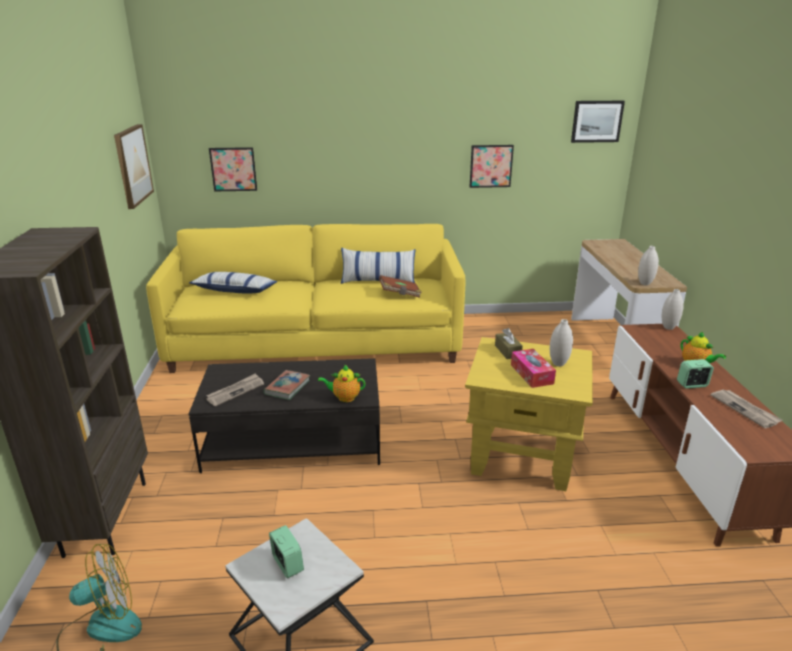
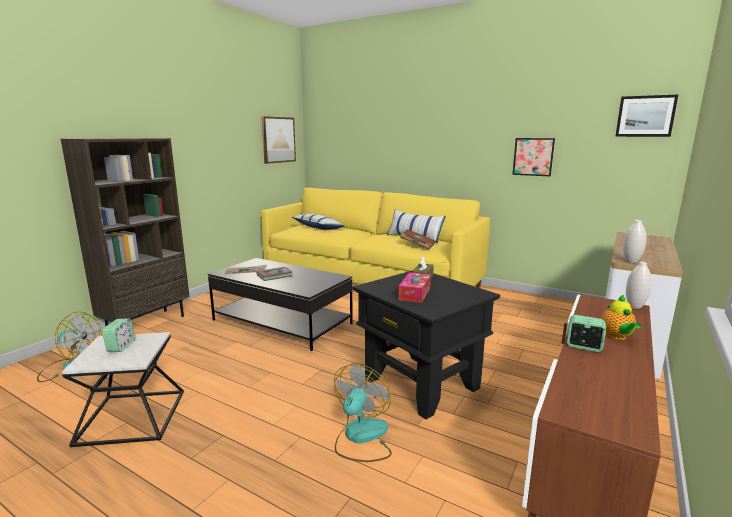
camera: 35 degrees right, 10 degrees down
(233, 169) = (346, 151): picture -> none
(344, 397) = (296, 288): teapot -> none
(522, 457) = (421, 384): yellow side table -> black side table
(541, 535) = (361, 437): none -> fan
(558, 364) = (451, 294): white vase -> none
(745, 410) = (618, 381): newspaper -> none

